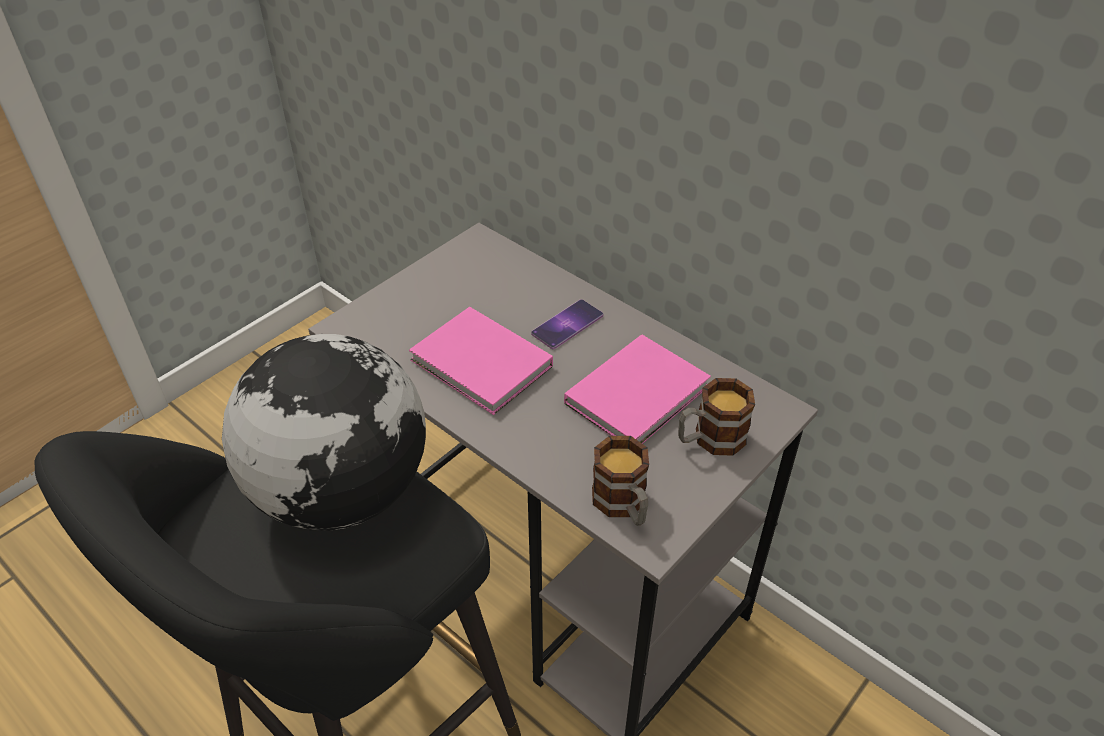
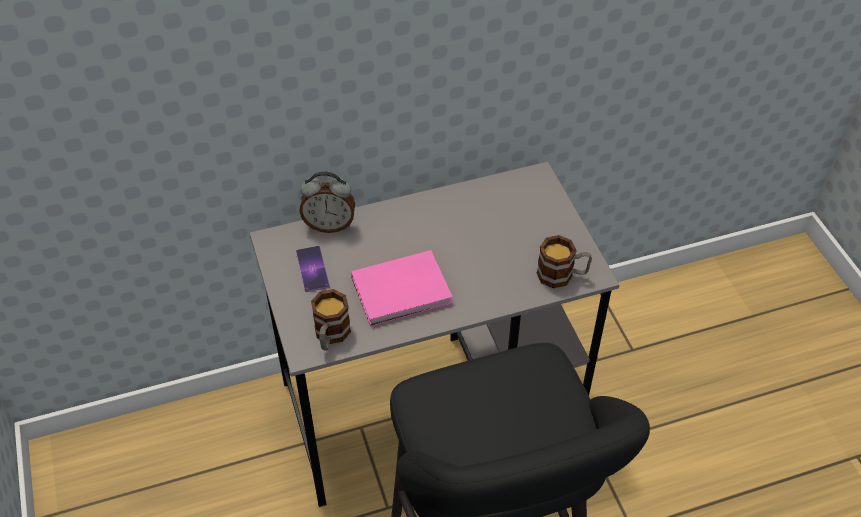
camera: 60 degrees left, 5 degrees up
(341, 490) = (484, 394): globe -> none
(534, 269) = (329, 225): none -> alarm clock
(567, 324) = (398, 233): phone -> phone (312, 269)
(641, 394) = (484, 227): pink book -> none
(710, 439) = (539, 216): mug -> mug (330, 336)

